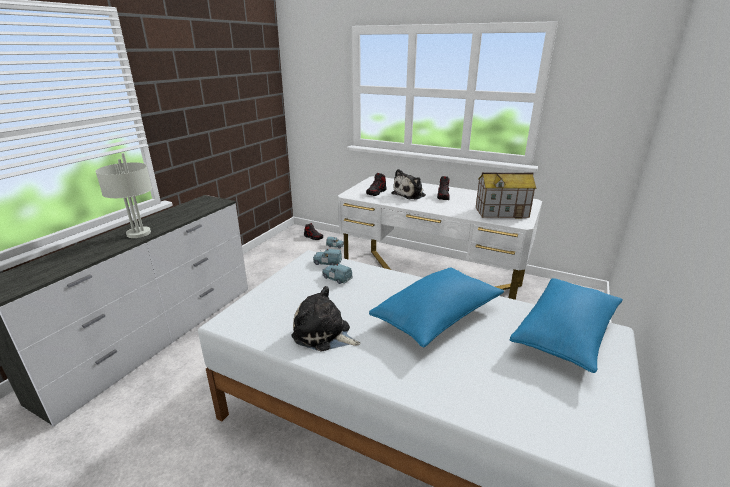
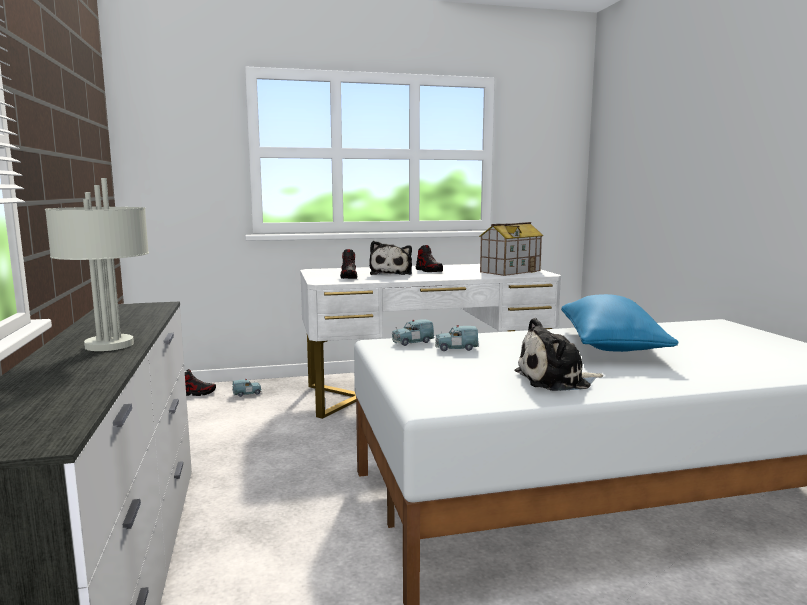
camera: 40 degrees left, 15 degrees down
(565, 334) = (705, 330): blue pillow -> none

